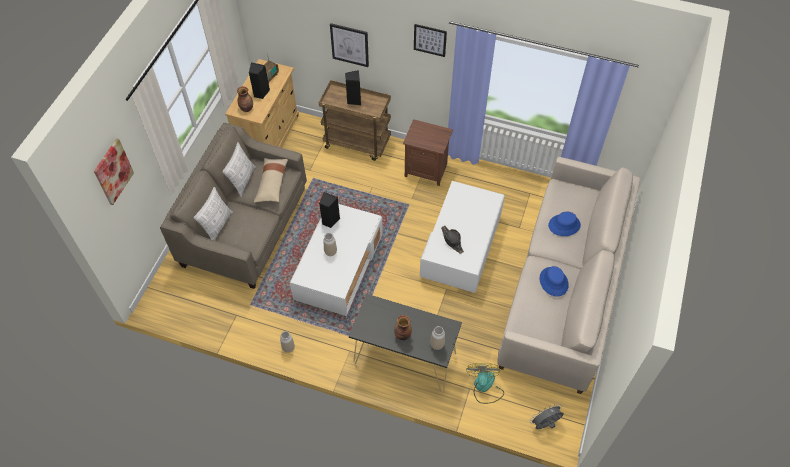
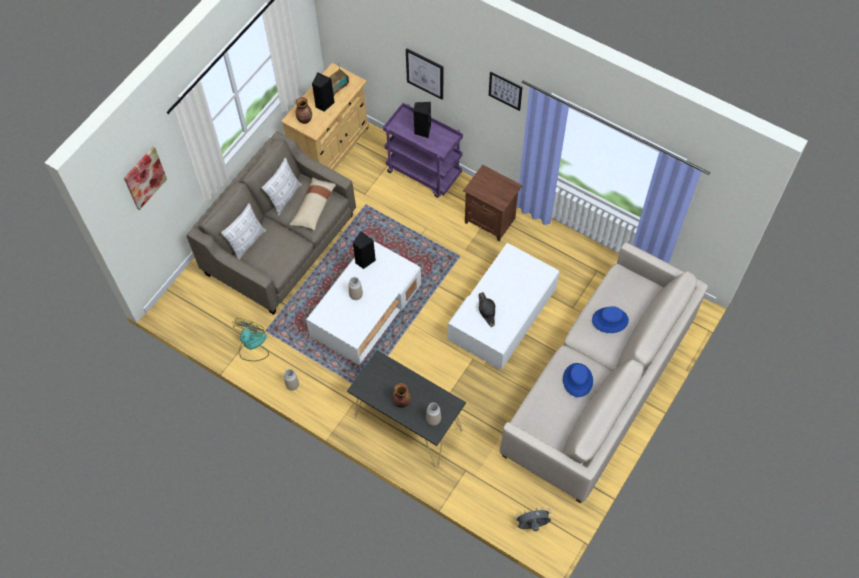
camera: 15 degrees right, 5 degrees up
(358, 143) = (424, 173): brown cart -> purple cart
(484, 387) = (481, 472): fan -> fan (252, 345)

